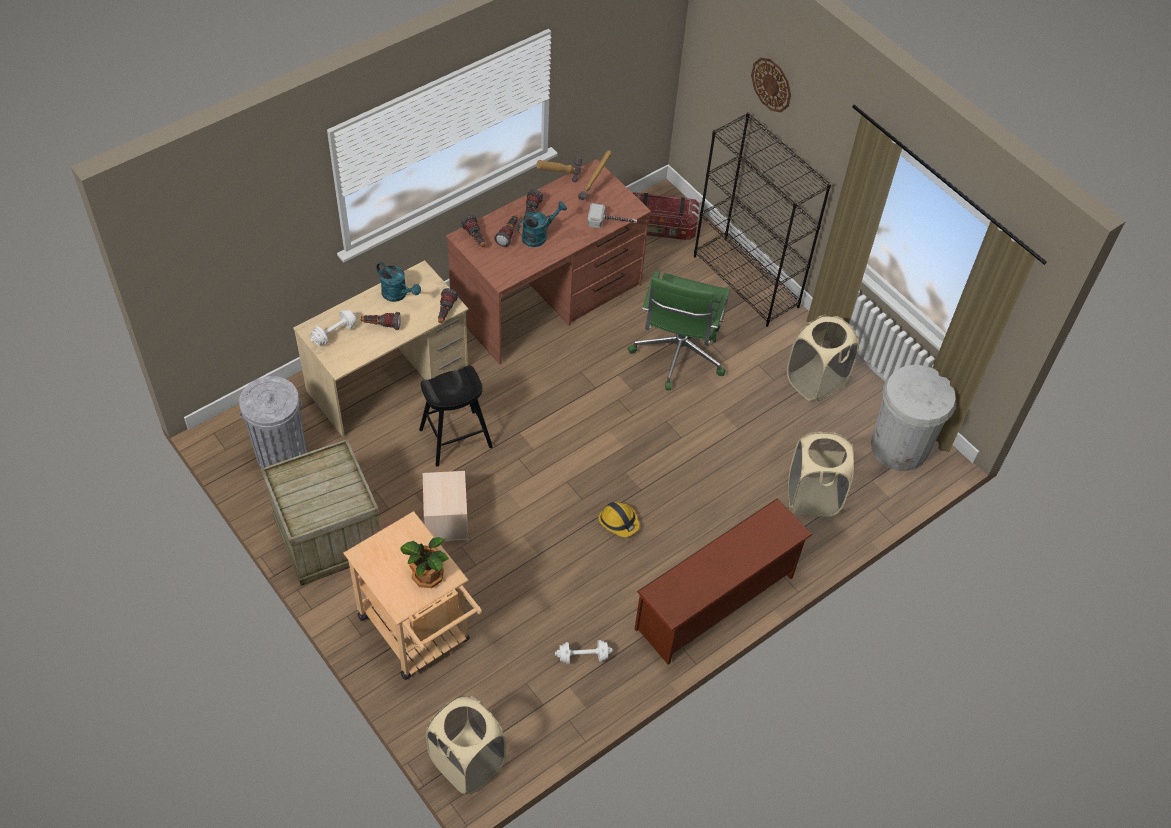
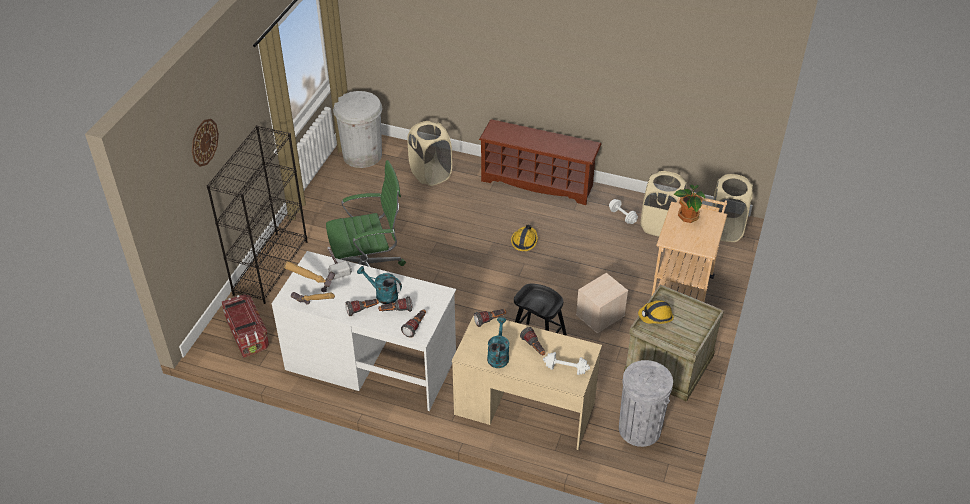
camera: 120 degrees left, 10 degrees down
(341, 474) = (656, 316): none -> hard hat
(548, 298) = (371, 362): brown desk -> white desk
(815, 381) = (338, 203): beige laundry basket -> beige laundry basket (660, 225)

